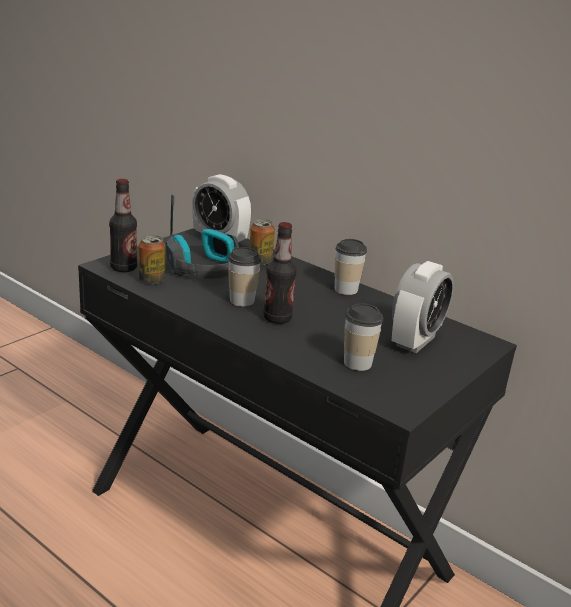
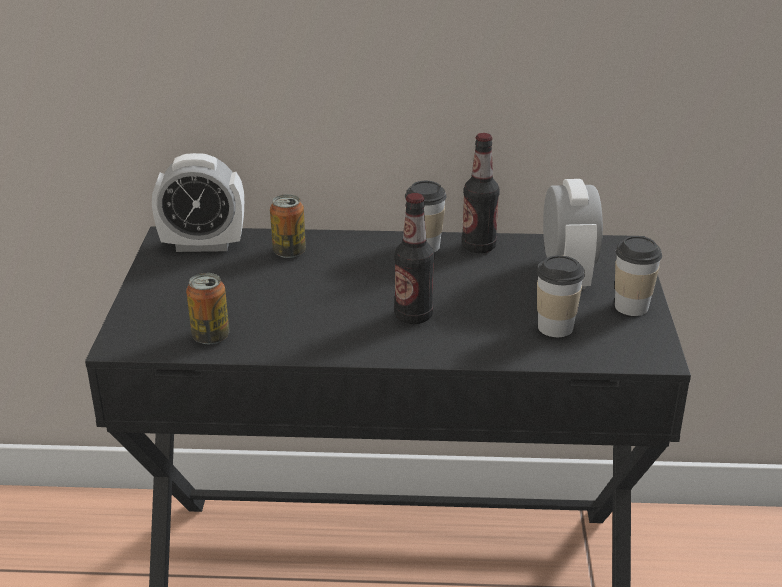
camera: 35 degrees left, 5 degrees up
(124, 268) = (151, 337): bottle -> bottle (478, 247)
(205, 268) = (244, 290): headphones -> none
(242, 300) = (347, 312): cup -> cup (631, 306)

